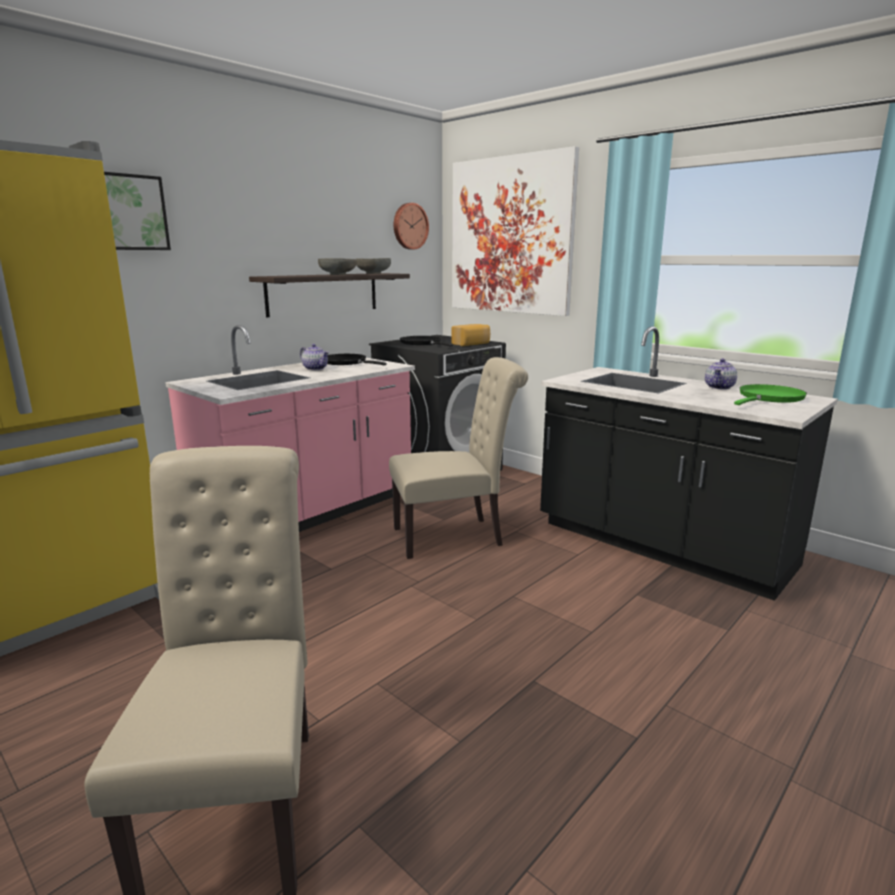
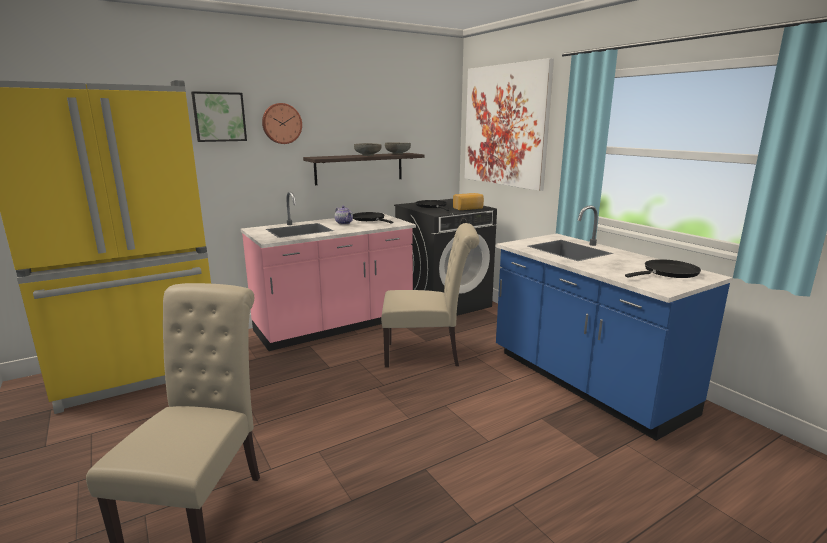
camera: 15 degrees right, 0 degrees up
(409, 226) = (432, 117): wall clock -> wall clock (281, 123)
(661, 546) = (585, 383): black counter -> blue counter
(719, 387) = (637, 259): teapot -> none
(769, 398) = (668, 272): green frying pan -> black frying pan

